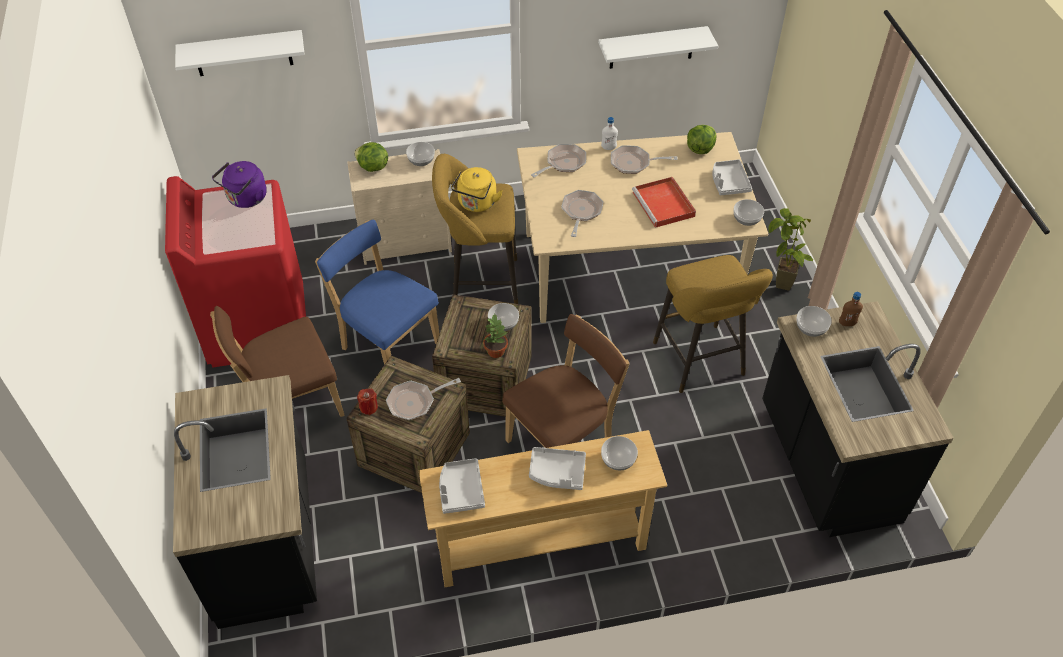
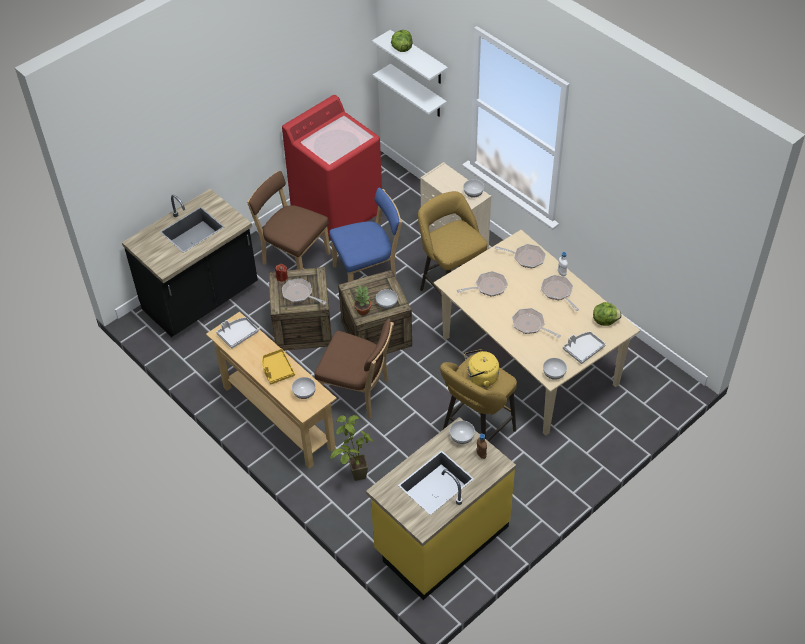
camera: 60 degrees right, 0 degrees up
(246, 199) = (352, 134): purple kettle -> none
(372, 167) = (448, 175): lettuce -> lettuce (401, 48)
(387, 344) = (368, 274): blue chair -> blue chair turned 60 degrees clockwise
(476, 204) = (452, 235): yellow kettle -> yellow kettle (480, 378)
(557, 473) = (277, 370): grey tray -> yellow tray
(651, 47) = (638, 235): white shelf -> white shelf (418, 92)
(664, 205) = (530, 325): red tray -> frying pan
(780, 289) = (581, 453): potted plant -> potted plant (352, 475)
(826, 464) = (440, 538): black counter -> yellow counter

